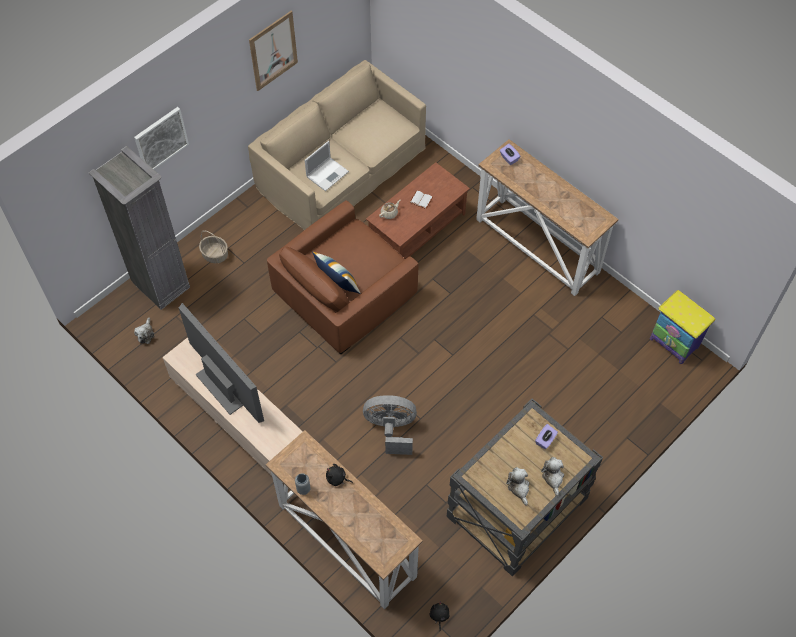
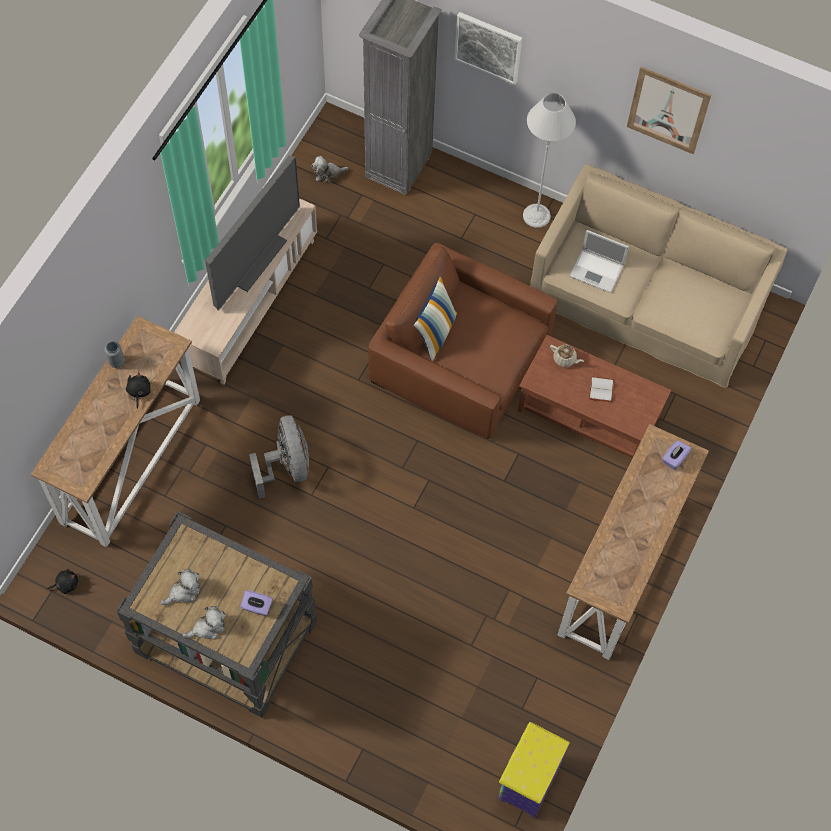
camera: 70 degrees right, 5 degrees up
(214, 255) = (460, 204): basket -> none
(246, 211) = (536, 215): none -> grey floor lamp

